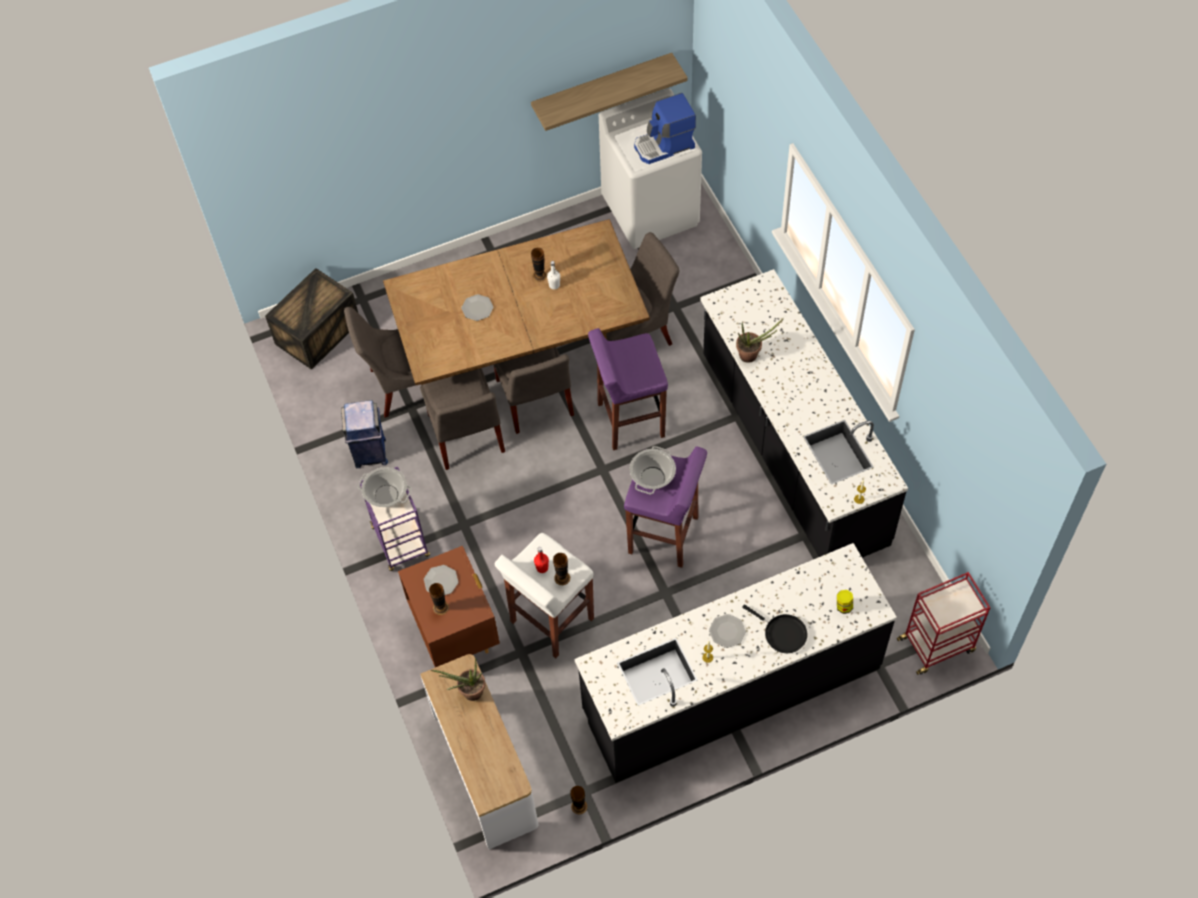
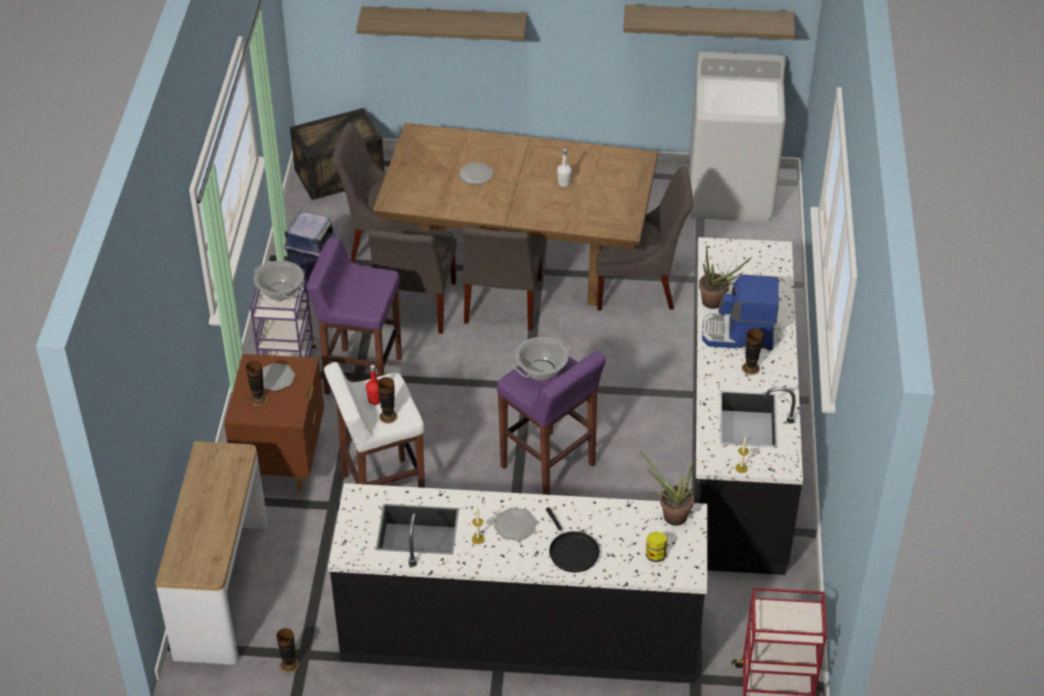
camera: 25 degrees right, 15 degrees down
(376, 176) = (444, 23): none -> shelf
(468, 692) = (227, 476): potted plant -> potted plant (669, 515)
(539, 275) = (555, 171): vase -> vase (750, 368)
(629, 420) = (584, 355): purple stool -> purple stool (362, 375)
(664, 146) = (749, 103): coffee machine -> coffee machine (738, 335)

